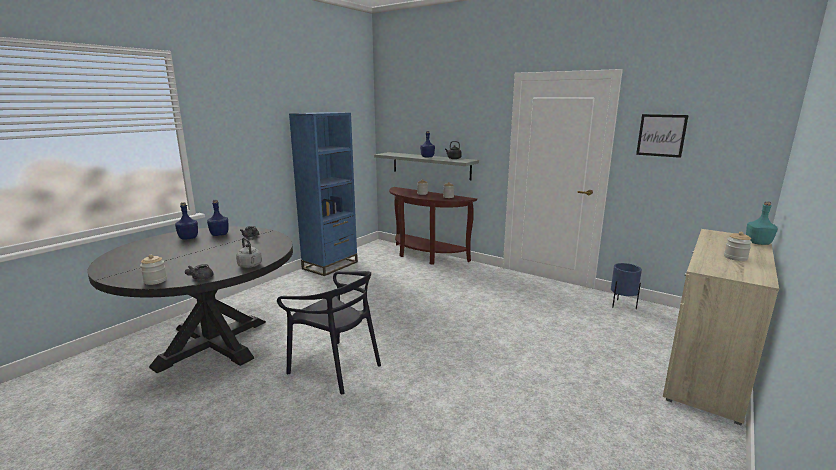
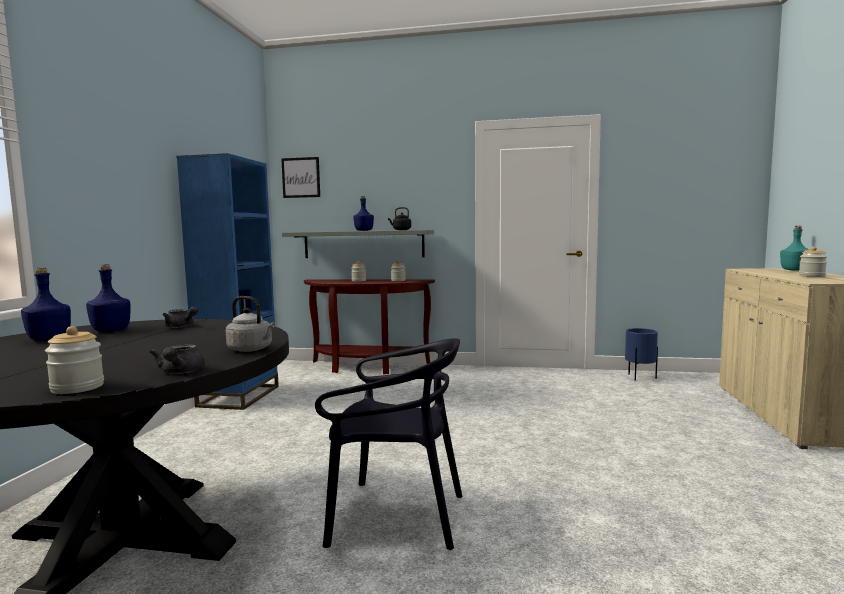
camera: 25 degrees left, 10 degrees down
(661, 135) = (649, 182): picture -> picture (301, 177)

